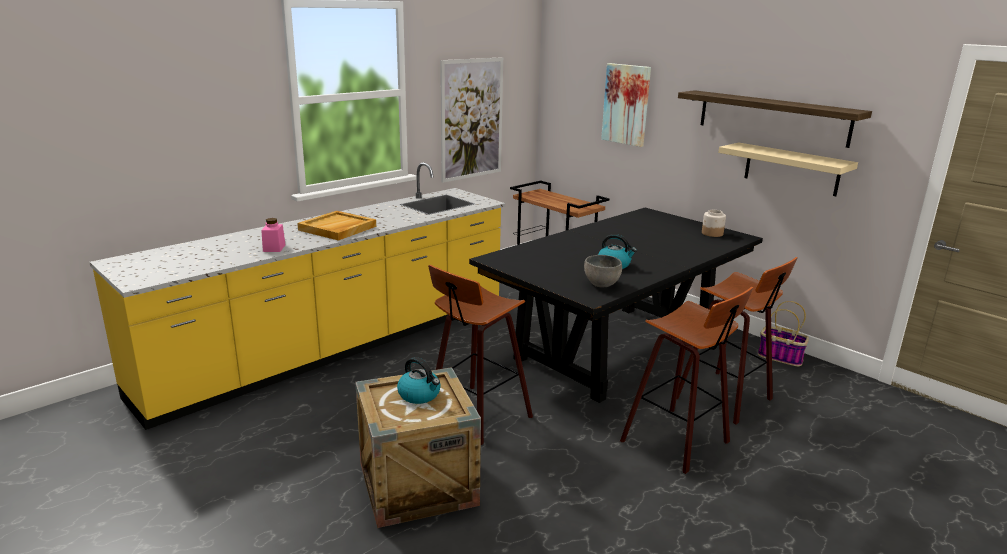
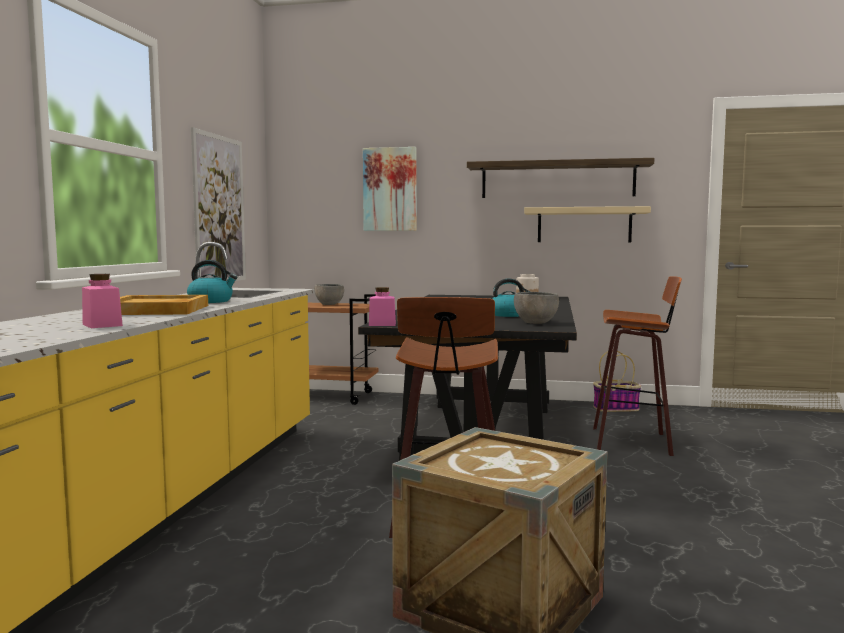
camera: 35 degrees left, 15 degrees down
(420, 395) = (494, 455): kettle -> kettle (211, 301)
(490, 259) = (382, 324): none -> pink jar
(564, 200) = (329, 304): none -> grey bowl
(679, 441) = (660, 479): stool -> none

